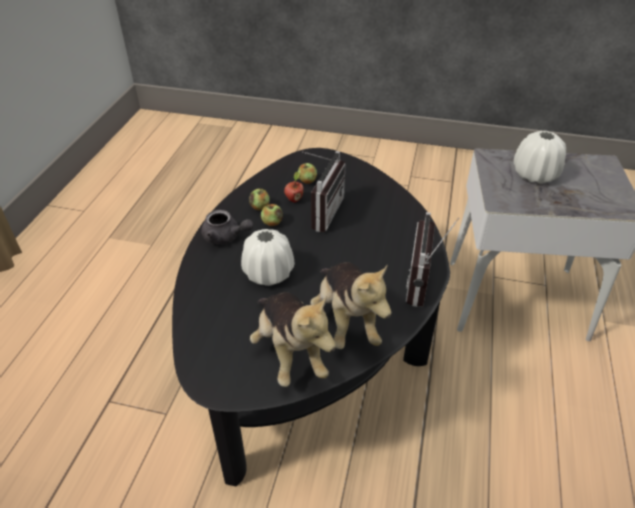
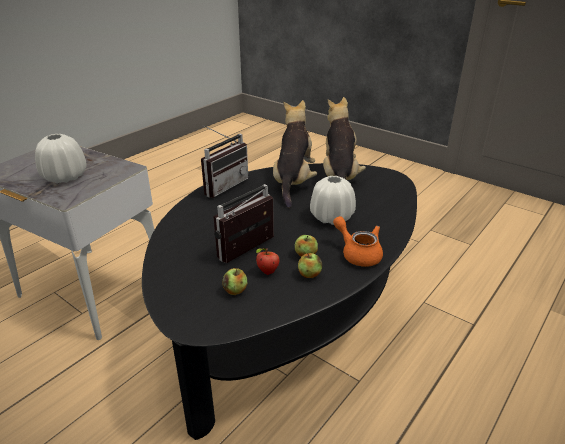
camera: 155 degrees left, 10 degrees down
(225, 237) = (358, 253): grey teapot -> orange teapot

